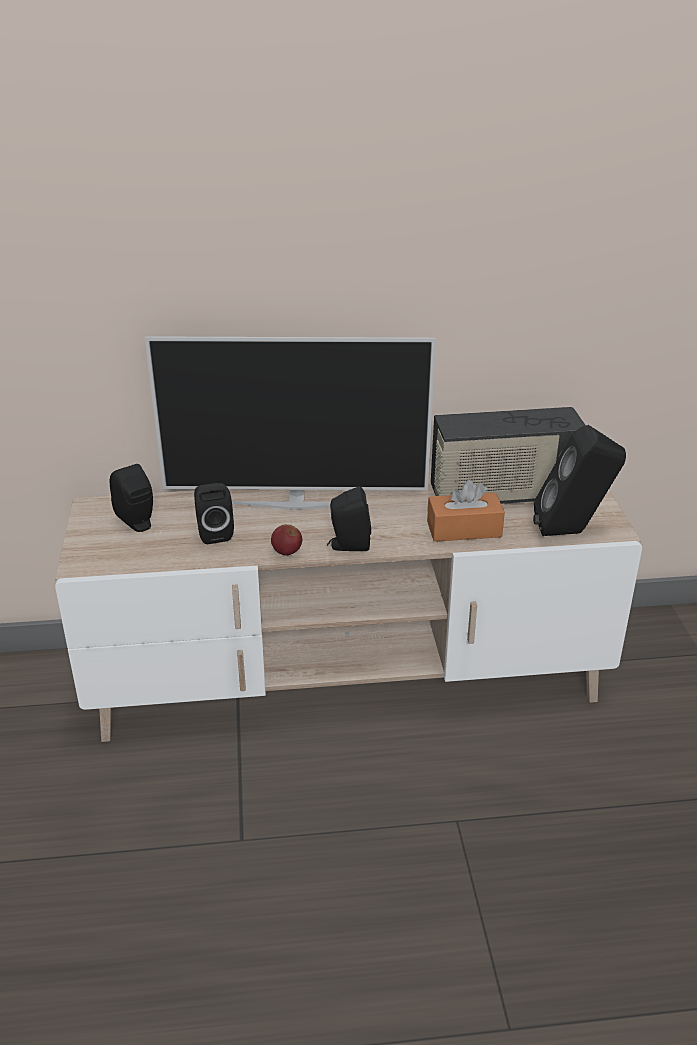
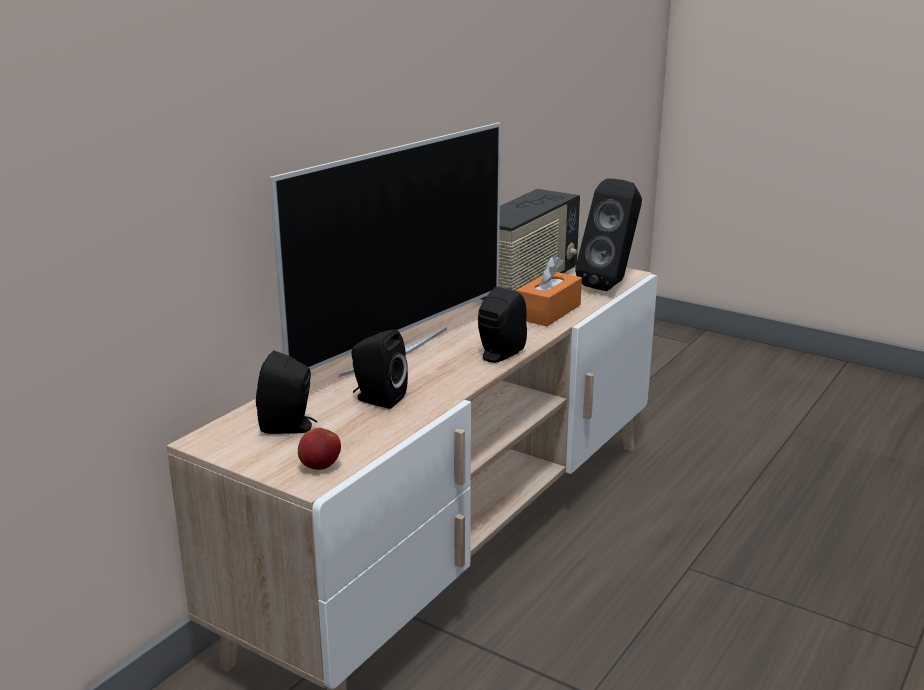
camera: 50 degrees left, 10 degrees down
(287, 552) = (466, 381): apple -> apple (320, 466)

